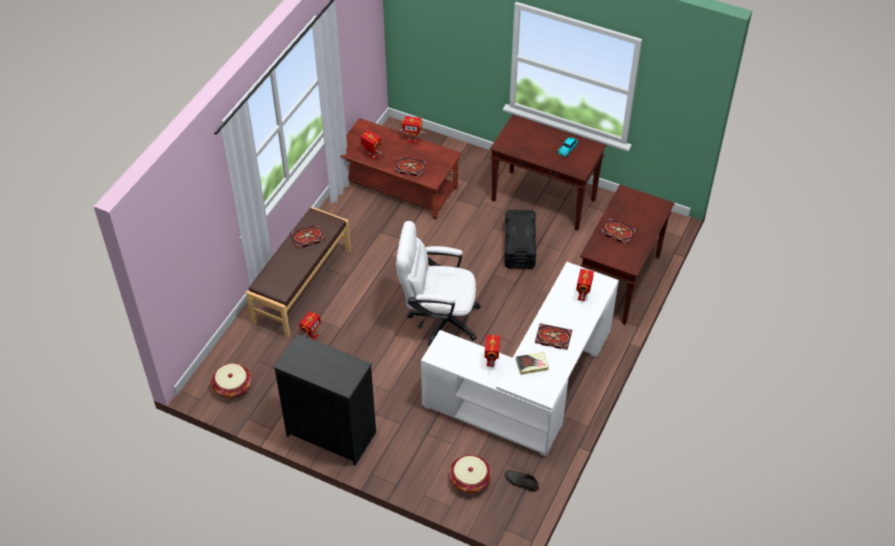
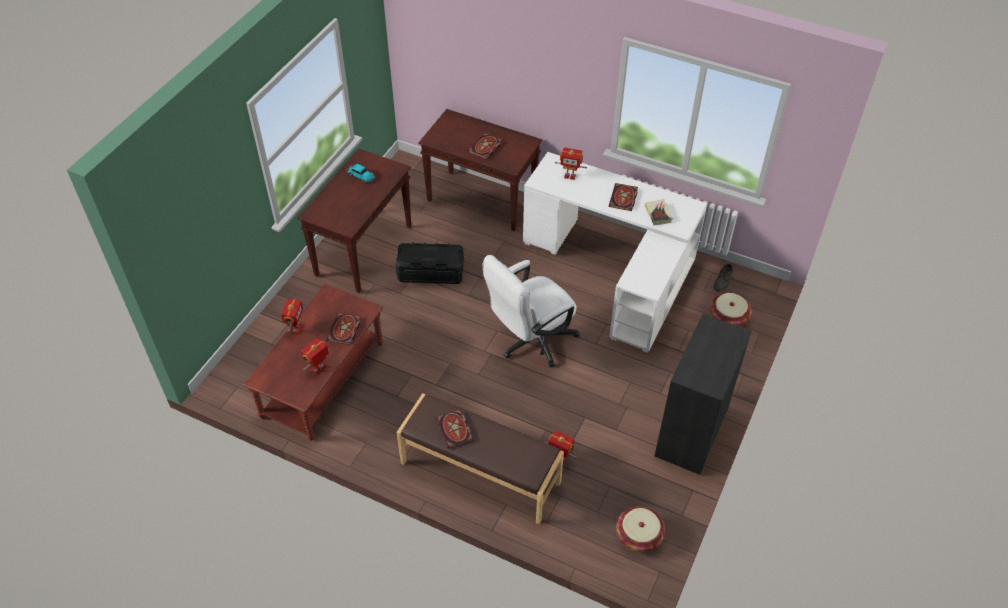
camera: 90 degrees left, 0 degrees up
(437, 319) = (530, 341): white office chair -> white office chair turned 45 degrees clockwise
(491, 362) = (654, 246): toy robot -> none

